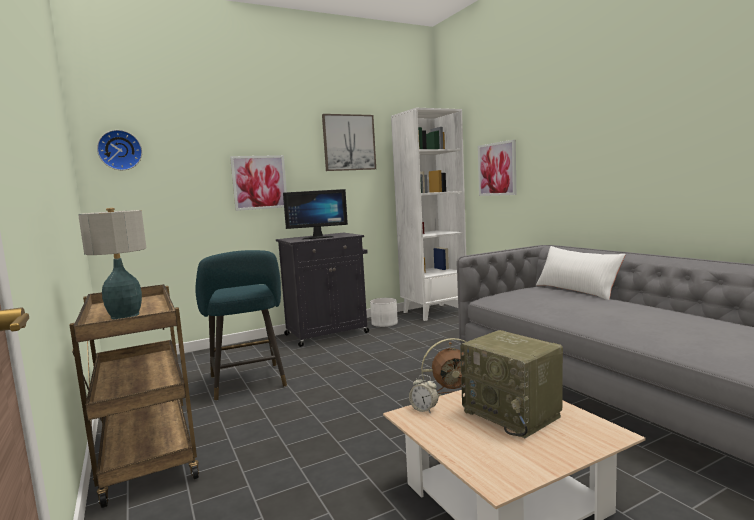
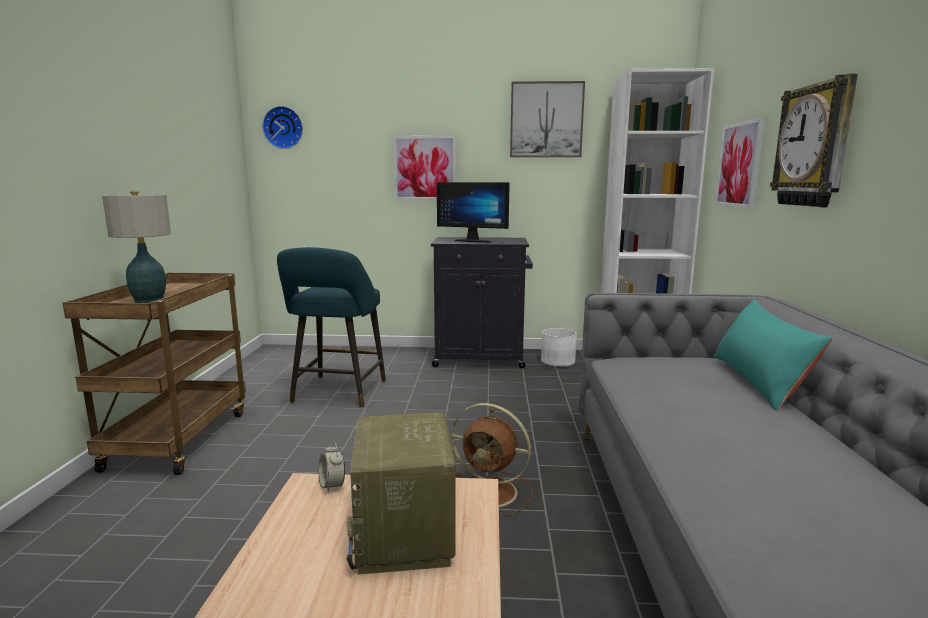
camera: 30 degrees right, 5 degrees up
(562, 154) = (814, 146): none -> wall clock
(576, 291) = (759, 381): white pillow -> turquoise pillow

